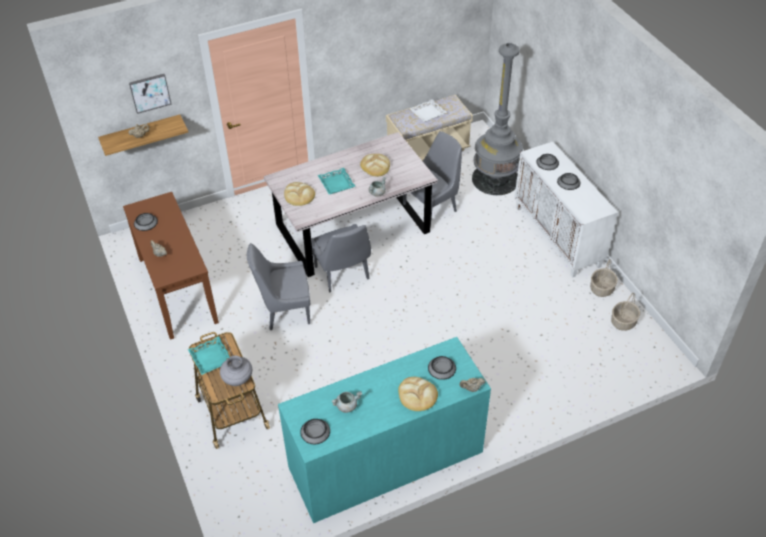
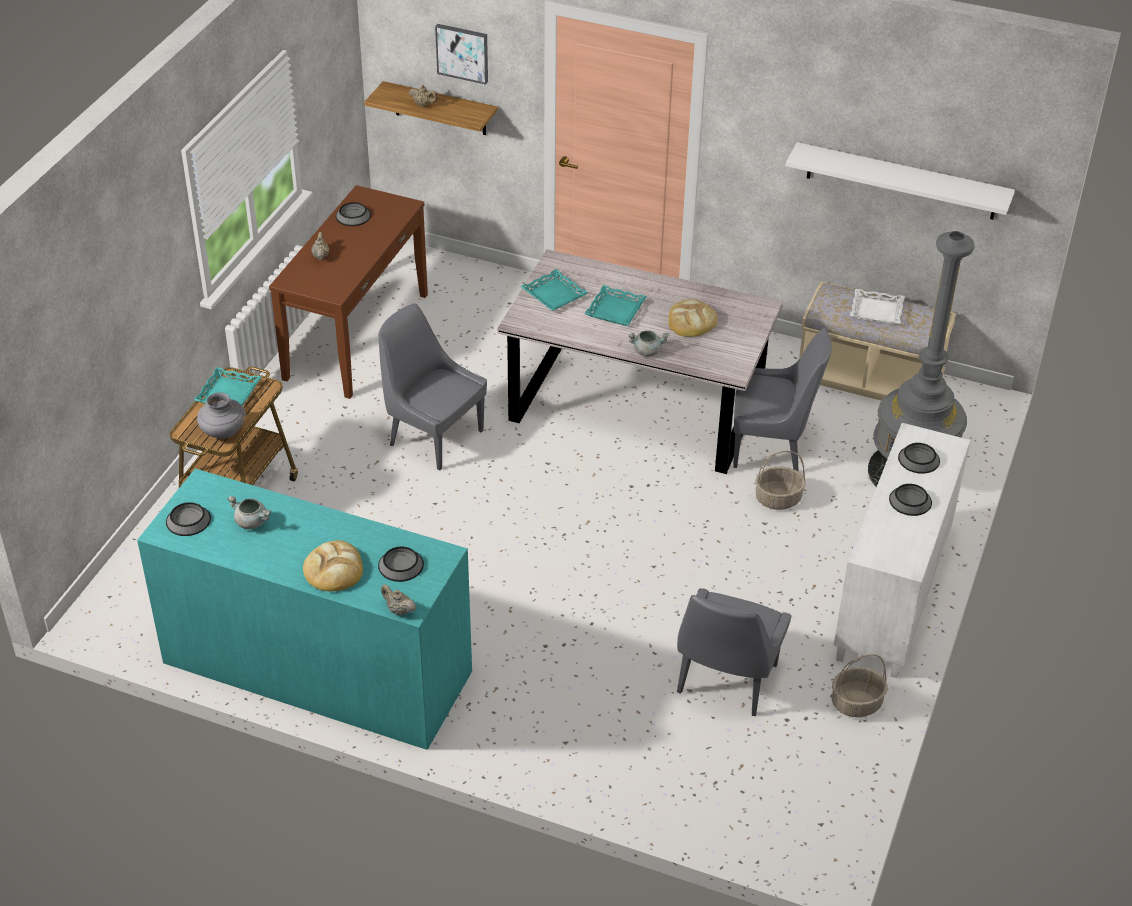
camera: 45 degrees right, 5 degrees down
(299, 195) = (553, 295): bread -> turquoise tray
(342, 274) = (551, 445): grey chair -> grey chair (725, 681)
(418, 40) = (901, 181): none -> white shelf
(623, 322) = (823, 763): basket -> basket (777, 499)

